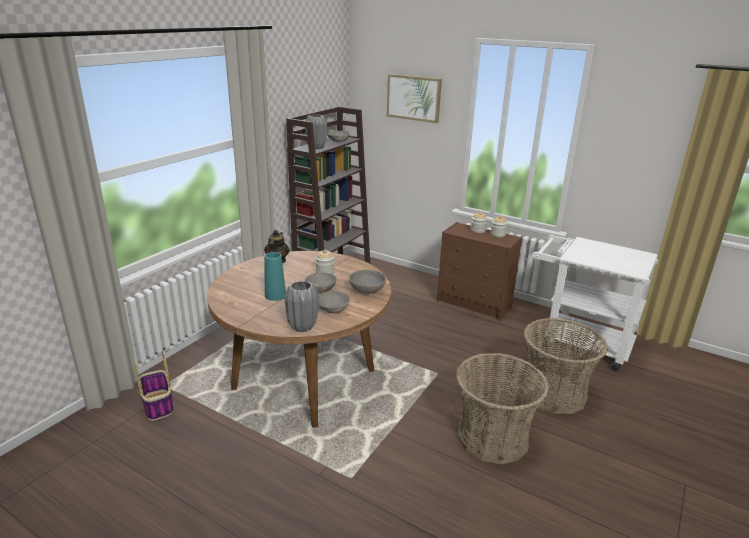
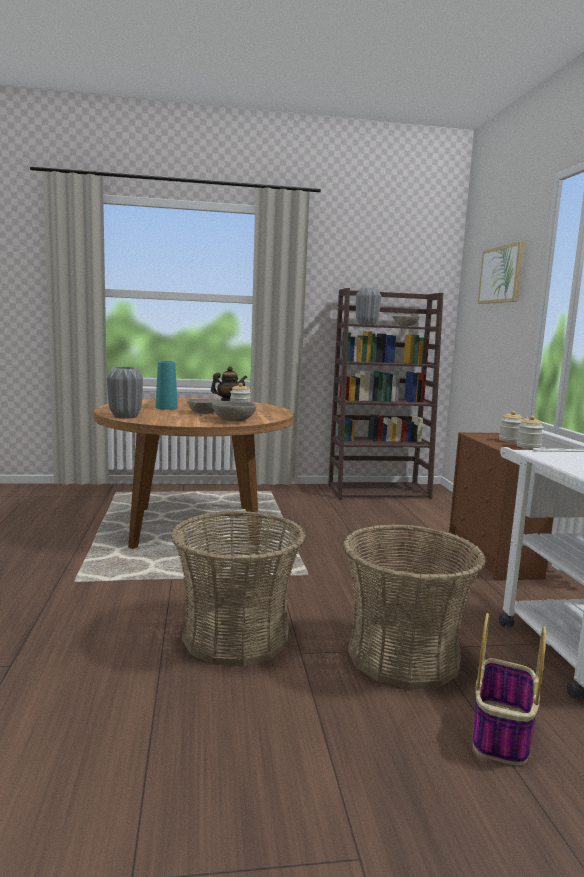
camera: 50 degrees right, 15 degrees down
(158, 405) = (90, 498): basket -> basket (502, 734)
(333, 309) = (173, 418): grey bowl -> none

